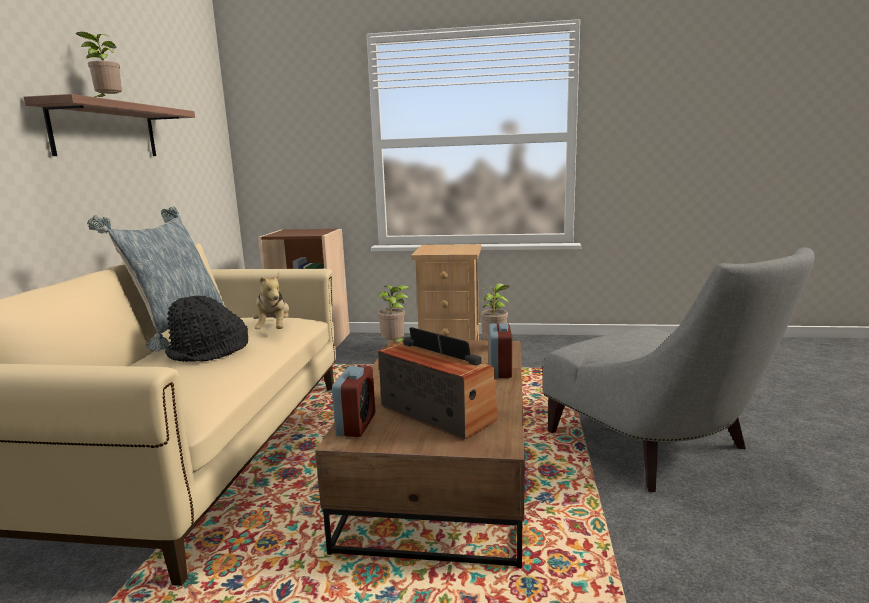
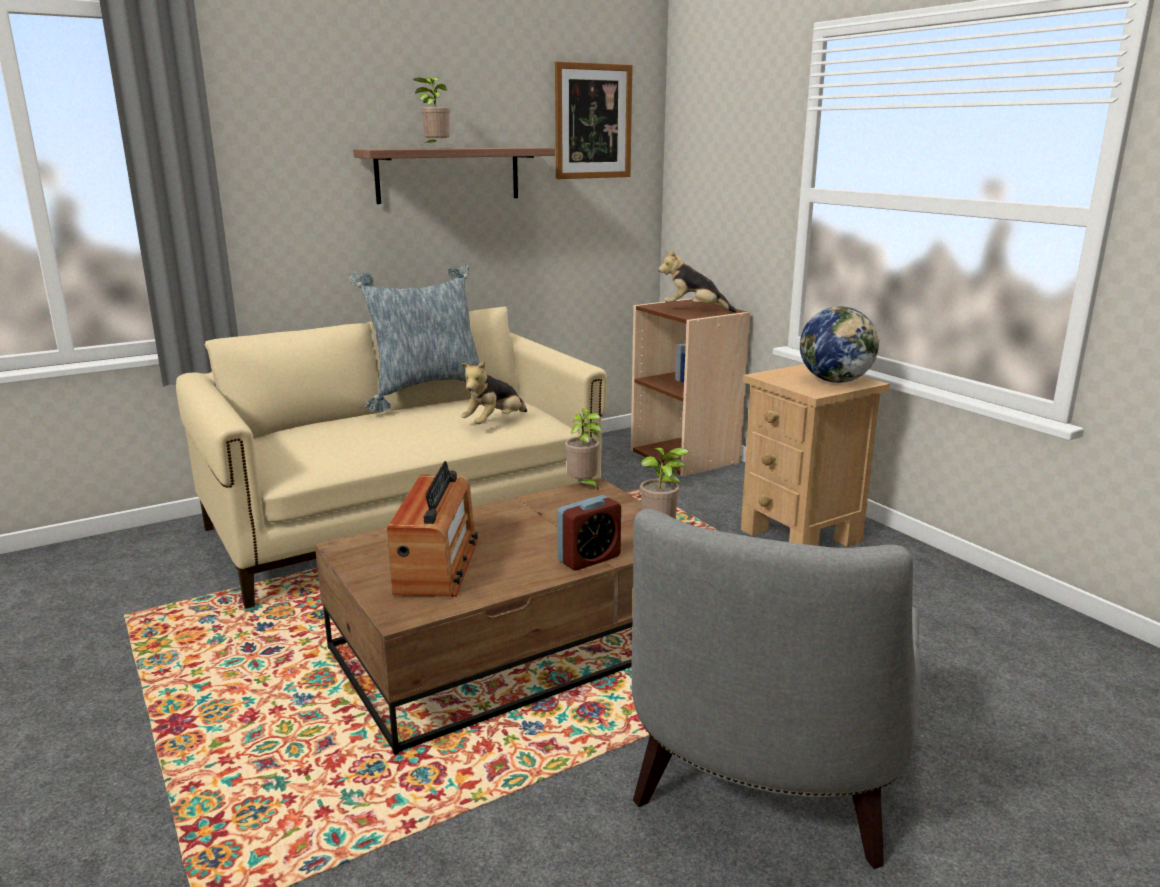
camera: 50 degrees right, 5 degrees up
(190, 97) = (593, 121): none -> picture
(209, 352) = (401, 427): black hat -> none
(307, 232) = (694, 310): none -> plush toy
(356, 425) = (374, 540): alarm clock -> none
(459, 247) = (835, 381): none -> globe

